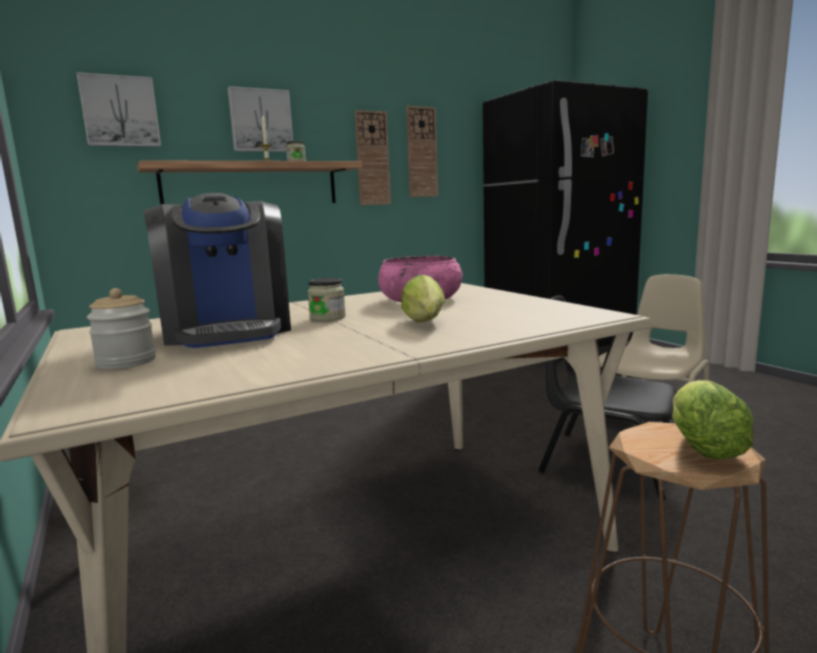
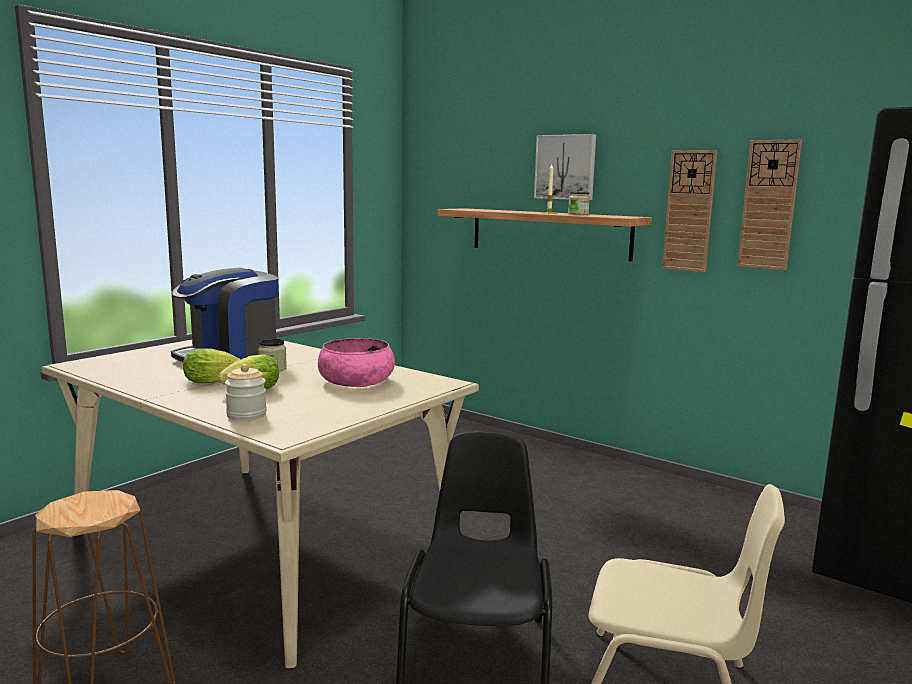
camera: 65 degrees right, 0 degrees up
(120, 111) = (460, 163): picture -> none
(126, 362) = (154, 355): jar -> jar (246, 415)
(701, 445) = (85, 511): lettuce -> lettuce (214, 382)

